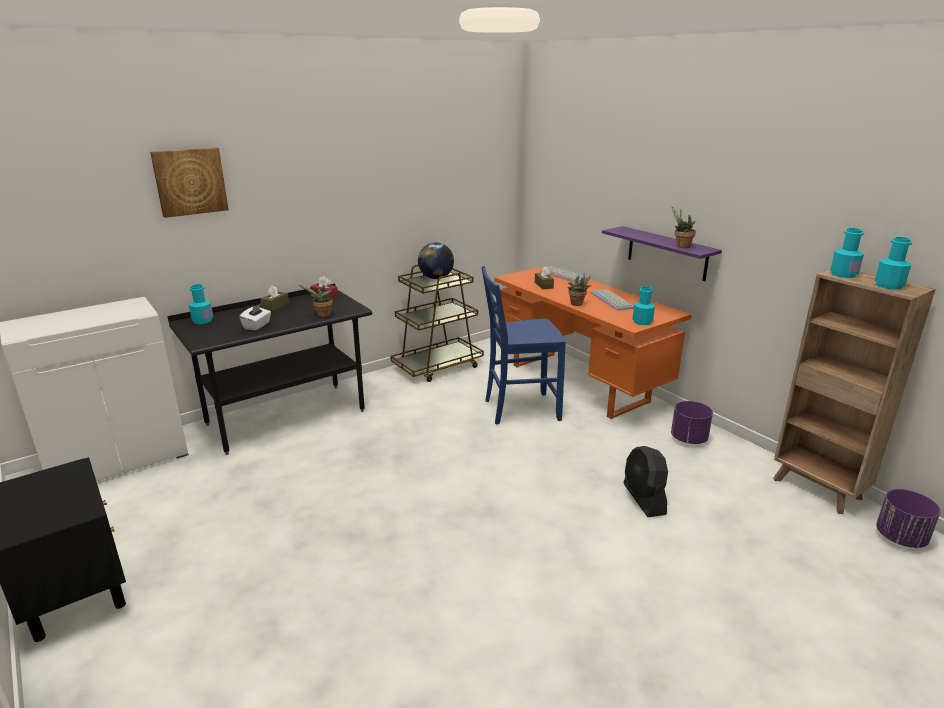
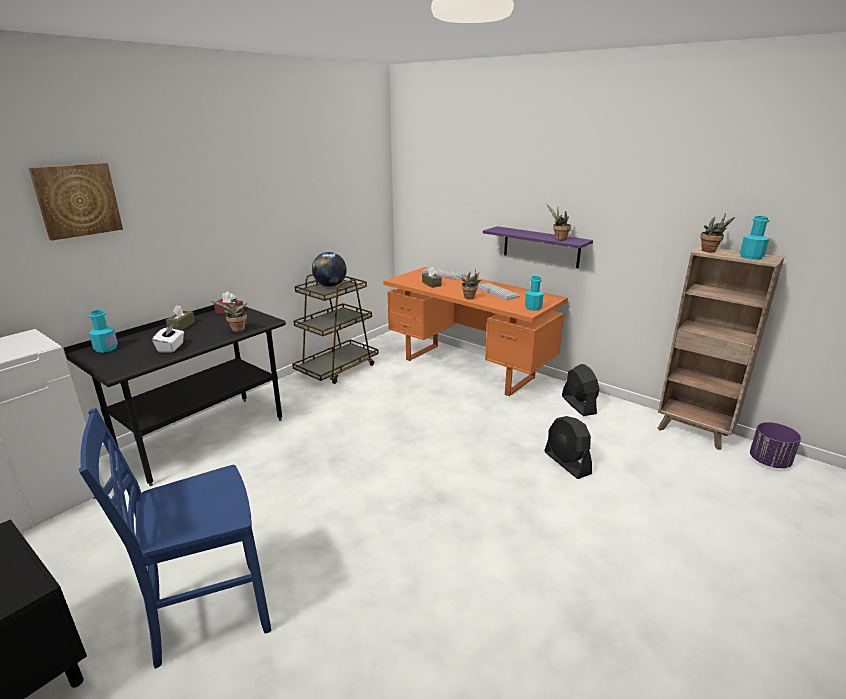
camera: 15 degrees left, 0 degrees up
(520, 409) = (428, 398): blue chair -> blue chair (207, 614)
(688, 439) = (578, 405): purple planter -> black fan
(843, 274) = (710, 251): turquoise bottle -> potted plant

